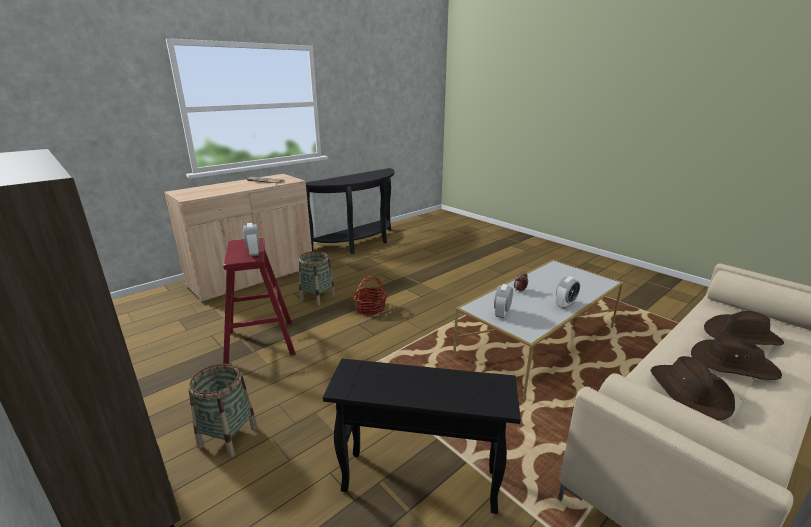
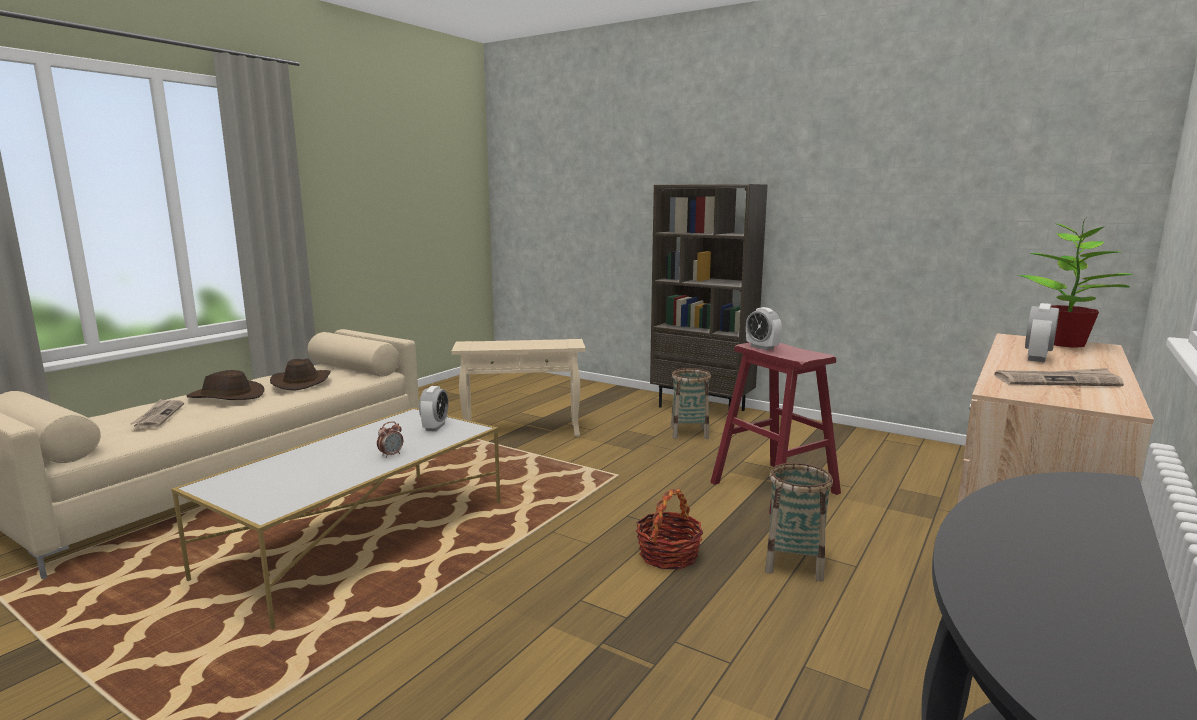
camera: 165 degrees right, 10 degrees down
(184, 193) = (1066, 344): none -> potted plant
(420, 481) = (521, 432): black side table -> beige side table
(565, 305) = (333, 444): alarm clock -> alarm clock (1037, 358)
(741, 335) = (158, 415): brown hat -> newspaper

